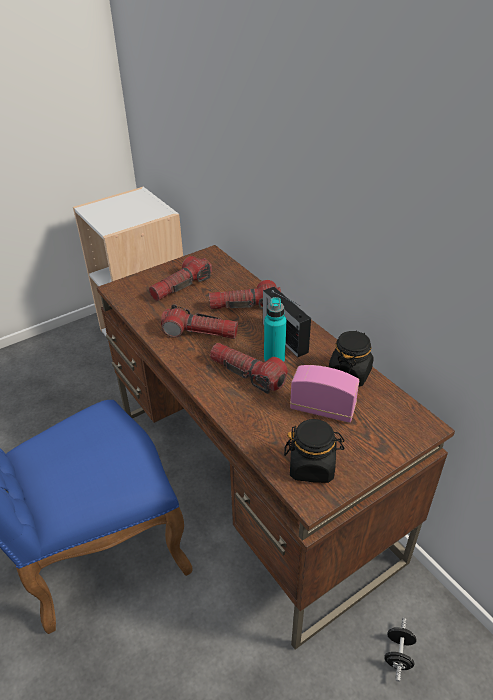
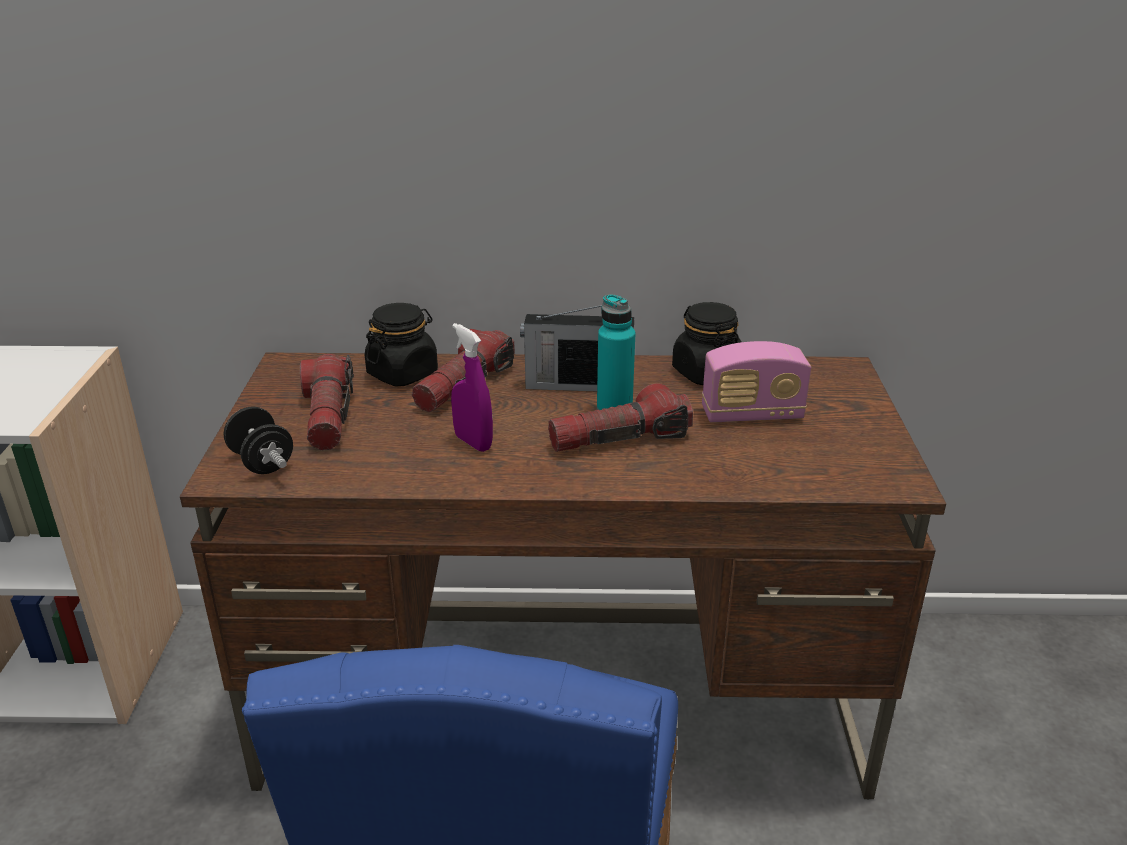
camera: 55 degrees left, 10 degrees down
(200, 333) = (473, 442): flashlight -> purple spray bottle
(312, 466) = (848, 461): black jar -> black jar (403, 373)
(322, 409) = (752, 415): radio -> radio turned 150 degrees counterclockwise
(398, 654) = (935, 703): black dumbbell -> black dumbbell (262, 462)

